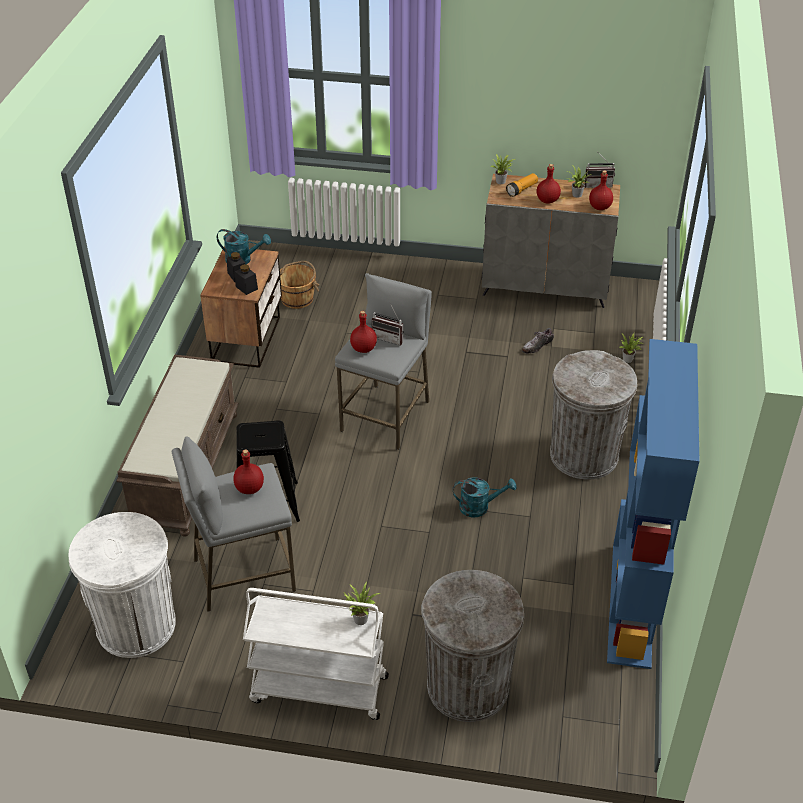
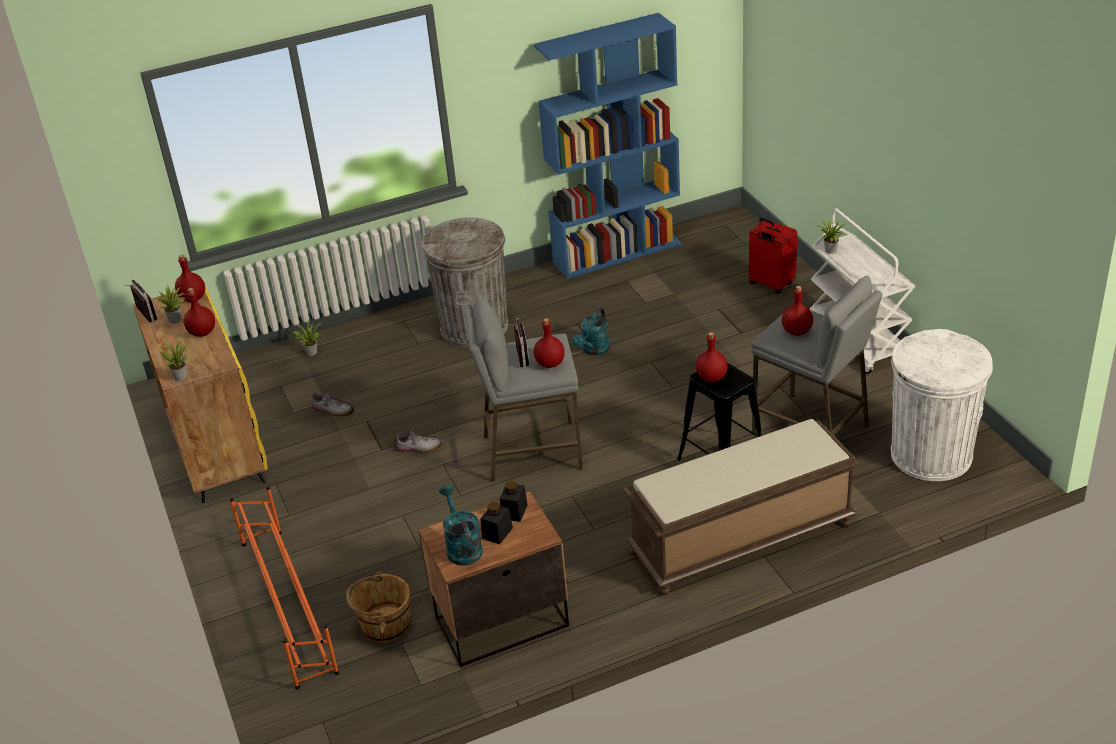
camera: 120 degrees left, 5 degrees down
(266, 429) = (711, 377): none -> red bottle
(356, 272) = (288, 604): none -> orange shoe rack
(450, 368) = (418, 447): none -> shoe
(468, 686) = (770, 284): grey trash can -> red suitcase
(479, 507) = (593, 350): turquoise watering can -> turquoise watering can turned 120 degrees counterclockwise
(522, 190) = (190, 356): flashlight -> none
(545, 287) = (216, 446): grey cabinet -> yellow cabinet

